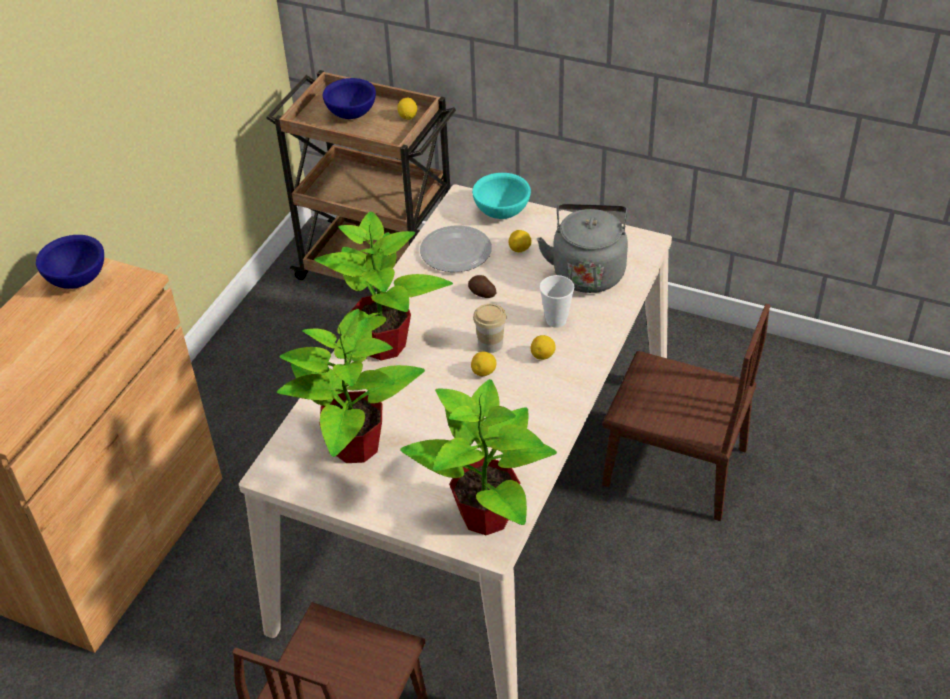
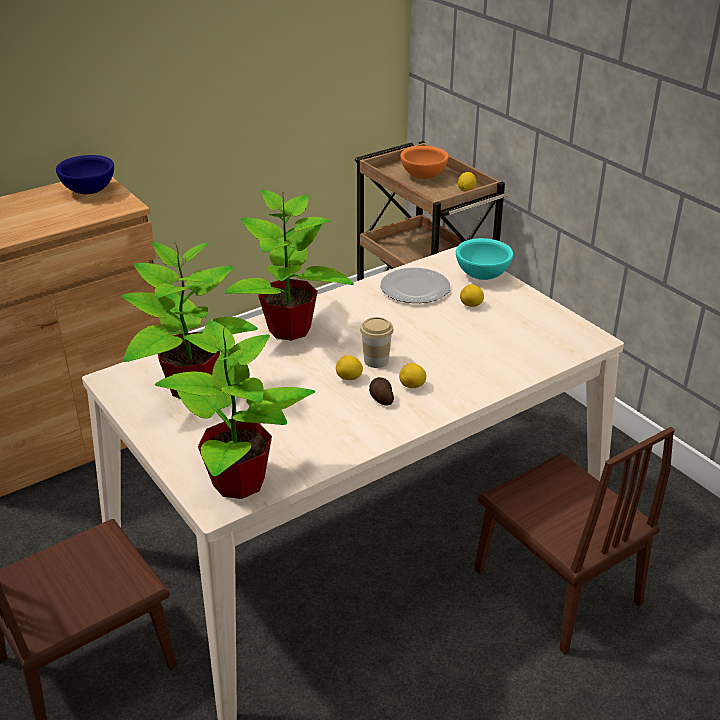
camera: 30 degrees right, 10 degrees down
(352, 114) = (423, 176): blue bowl -> orange bowl
(481, 293) = (406, 323): potato -> potato (381, 399)
(556, 320) = (451, 365): cup -> none
(588, 271) = (516, 341): grey kettle -> none

